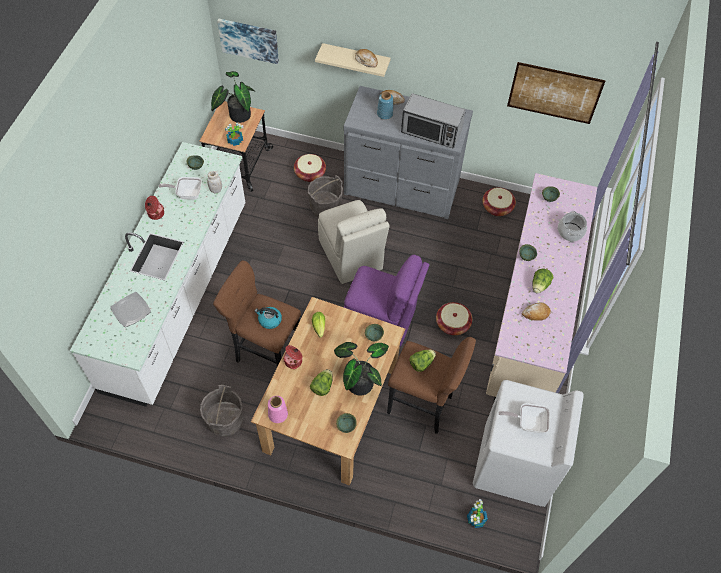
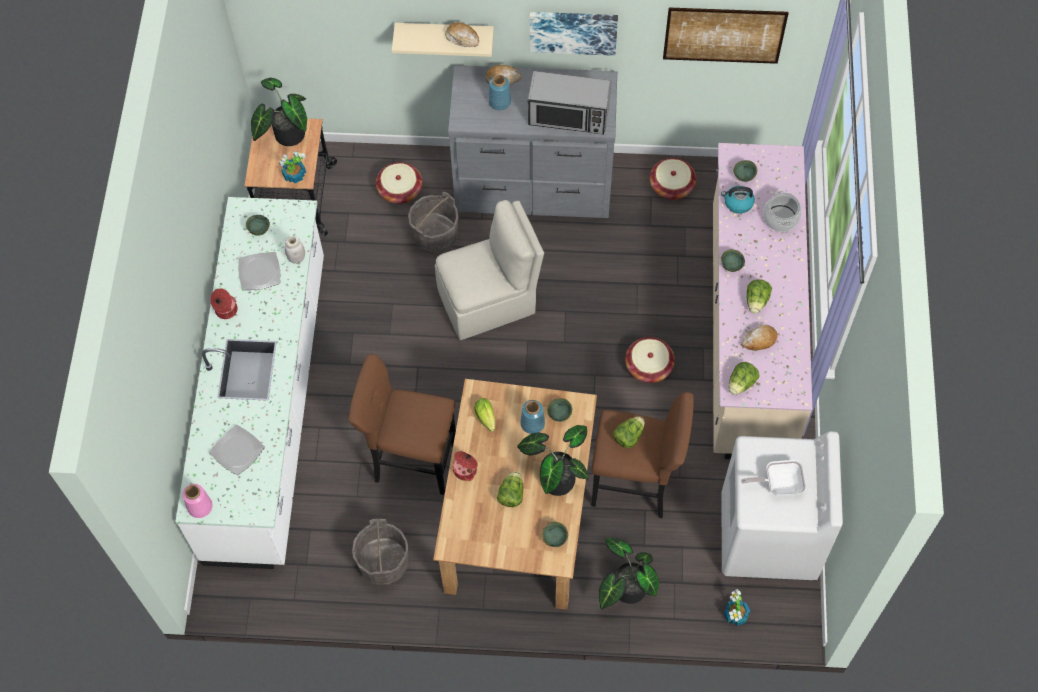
camera: 10 degrees left, 5 degrees up
(187, 193) = (259, 272): frying pan -> plate
(249, 40) = (287, 33): picture -> picture (573, 31)
(269, 320) = (419, 423): kettle -> kettle (738, 203)
(277, 414) = (465, 543): pink vase -> pink vase (199, 507)
(351, 256) = (489, 301): beige chair -> beige chair turned 75 degrees counterclockwise
(352, 339) = (532, 423): none -> blue vase
(381, 319) = (553, 381): purple chair -> none
(397, 480) = (625, 589): none -> potted plant
(515, 342) = (741, 384): none -> lettuce

